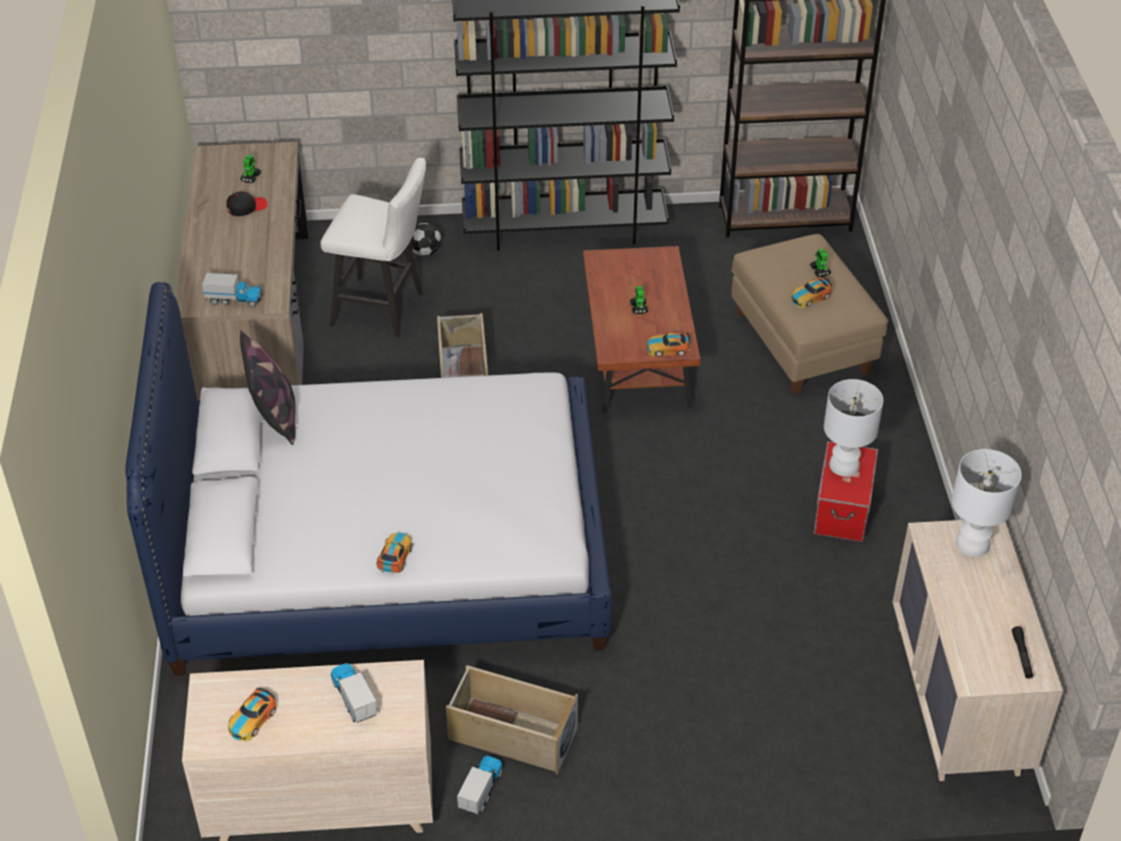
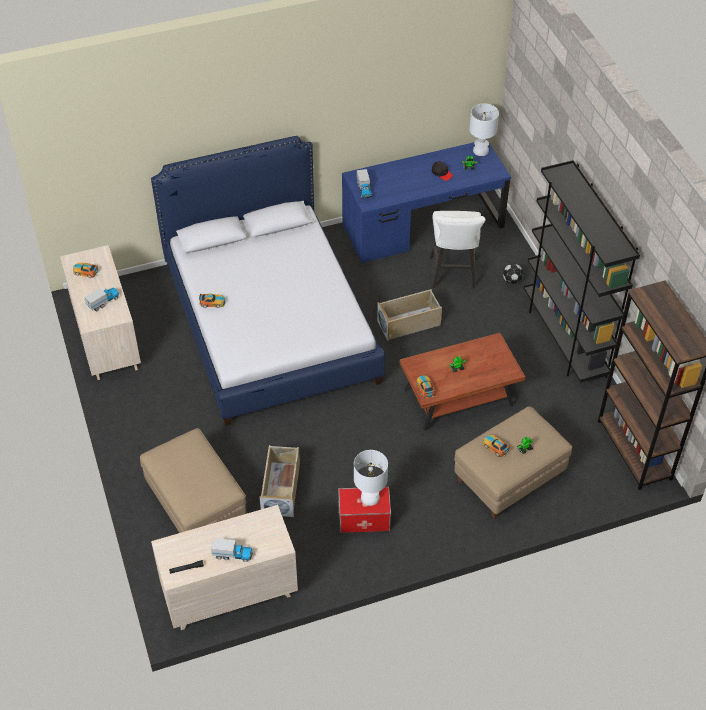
camera: 75 degrees right, 5 degrees up
(254, 318) = (423, 226): brown desk -> blue desk
(275, 416) = (297, 234): pillow -> none
(481, 791) = (125, 396): toy truck -> toy truck (232, 555)
(511, 734) = (161, 400): beige storage box -> beige storage box (281, 488)
(765, 716) = (197, 504): none -> beige ottoman
(972, 543) = (269, 537): white table lamp -> white table lamp (481, 150)

